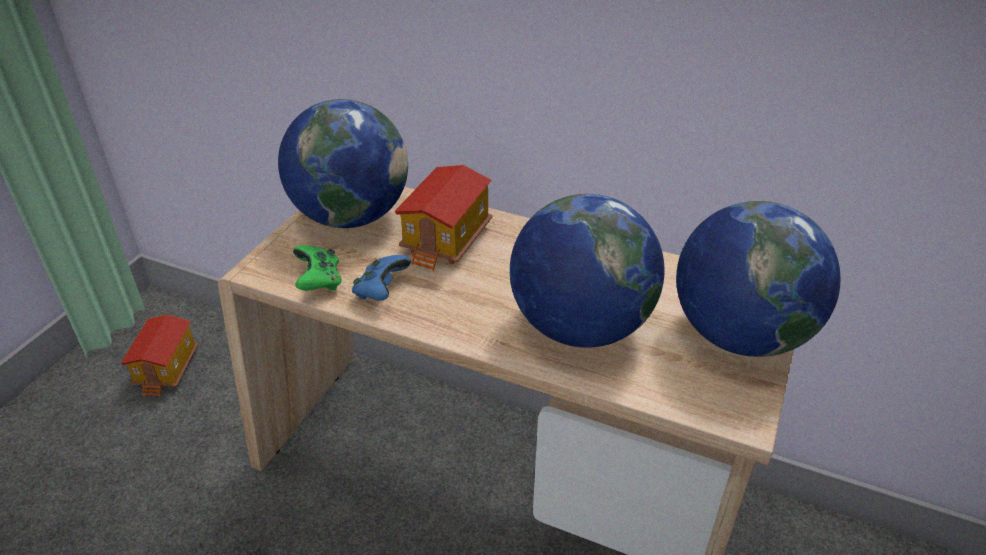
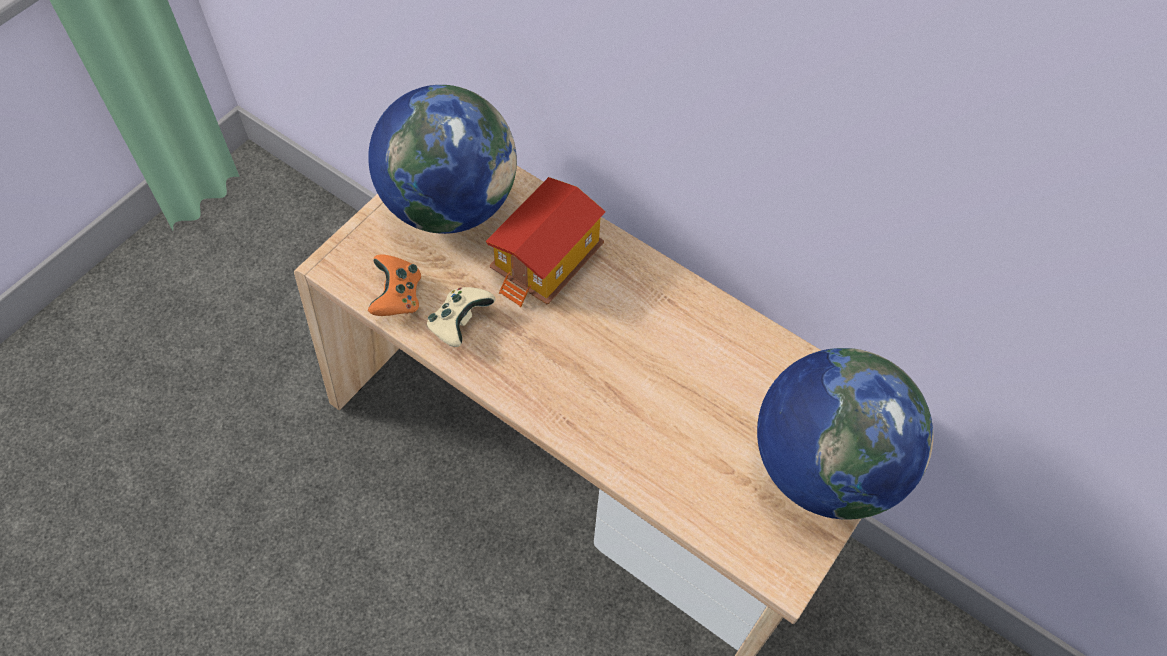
camera: 10 degrees right, 20 degrees up
(168, 369) = (257, 260): toy house -> none
(319, 281) = (397, 297): green game controller -> orange game controller
(381, 290) = (460, 323): blue game controller -> beige game controller
(580, 326) = (656, 418): globe -> none

